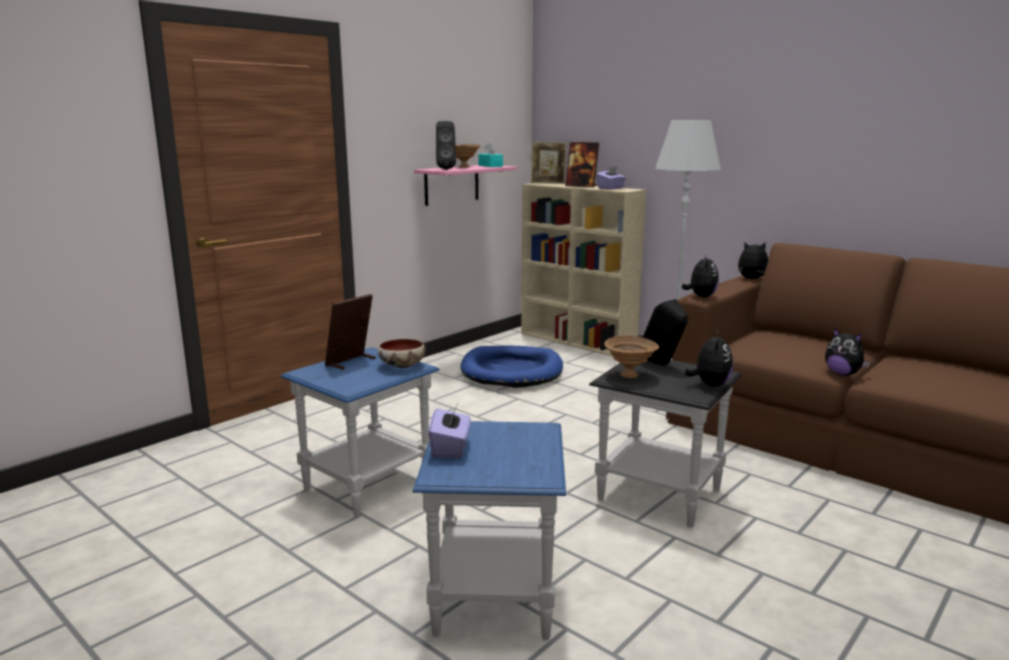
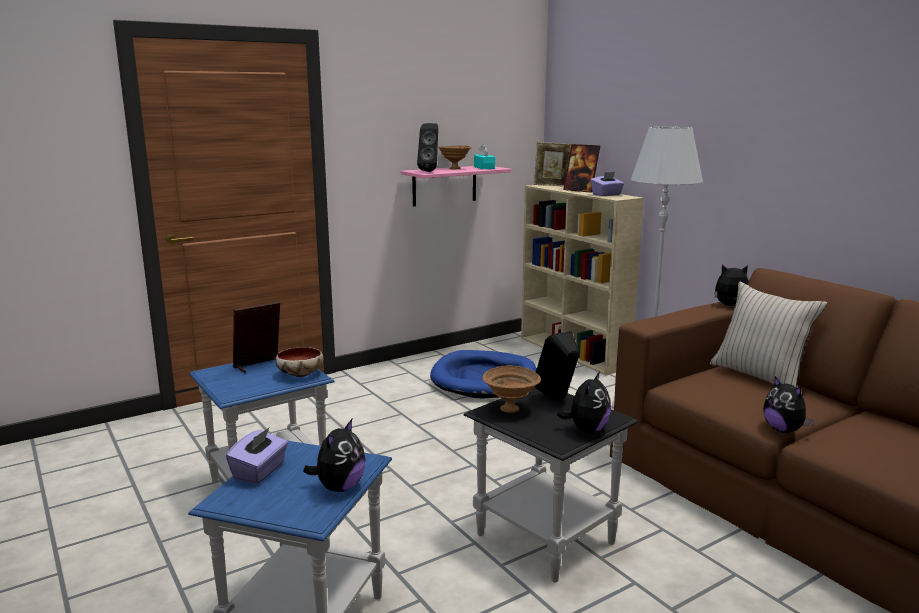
camera: 15 degrees right, 0 degrees up
(701, 296) = (647, 324): plush toy -> plush toy (339, 487)
(794, 336) = (759, 377): none -> beige pillow

